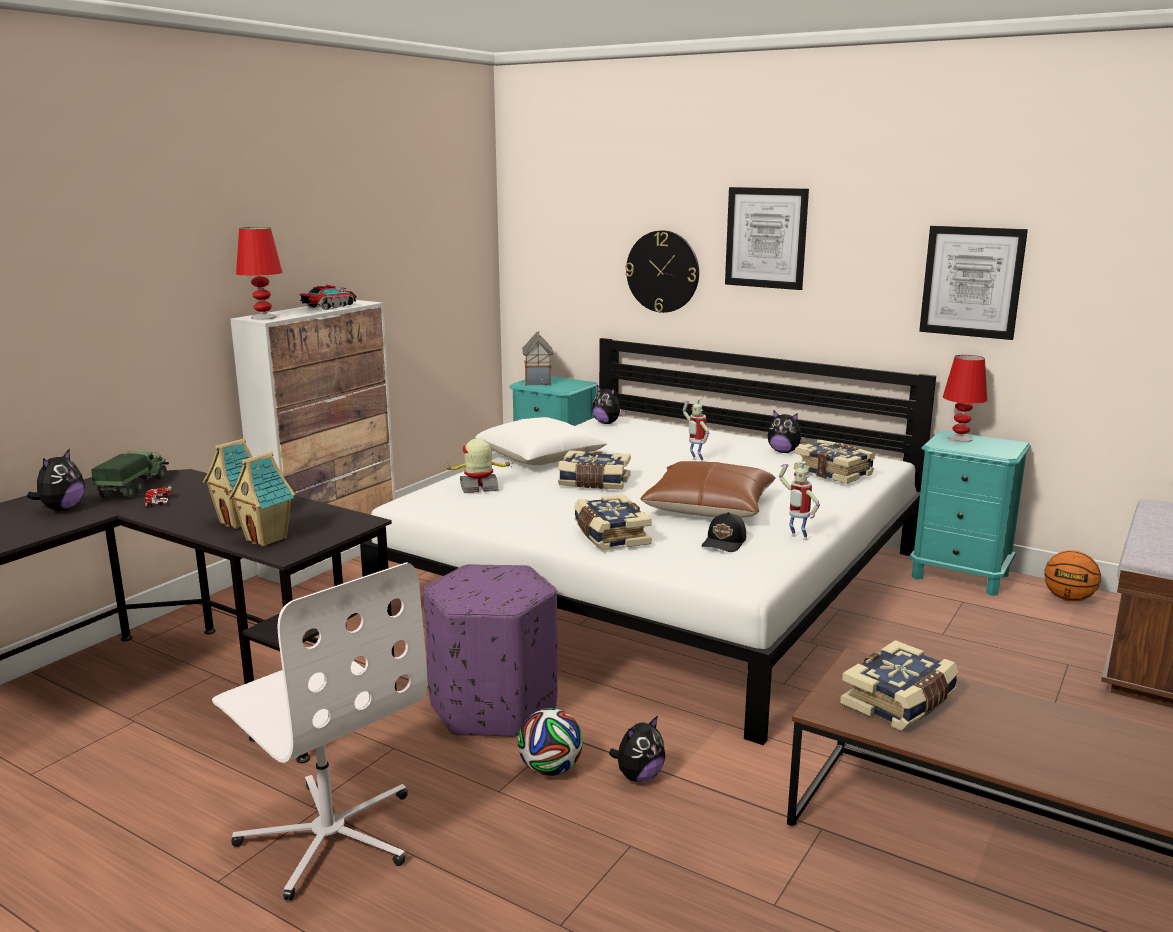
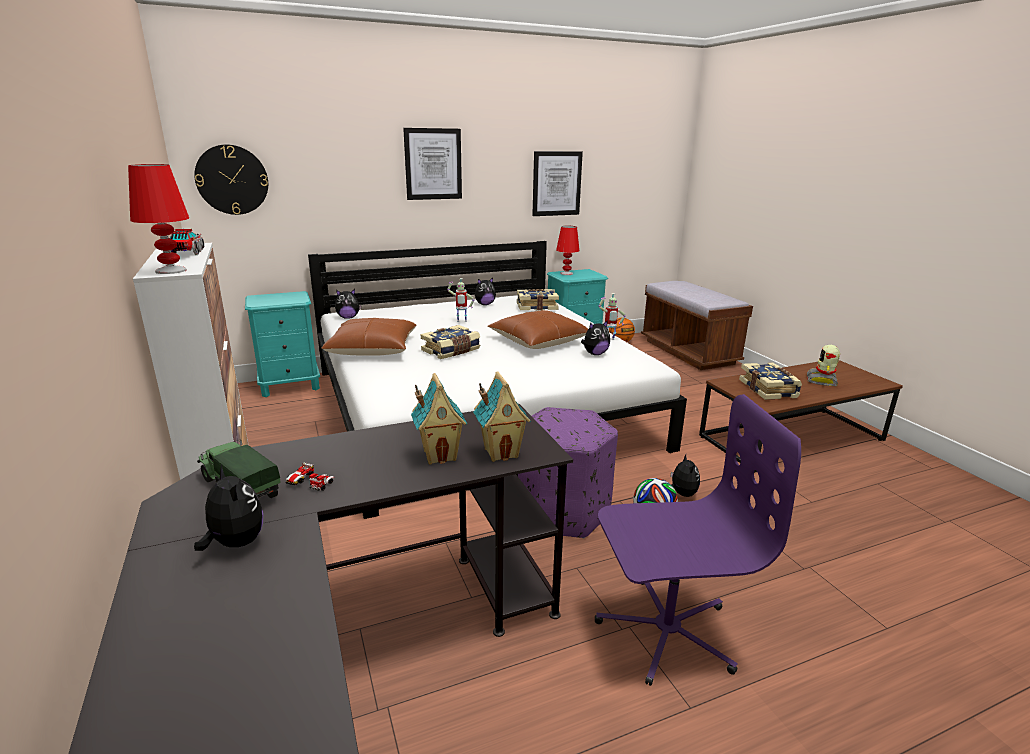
camera: 55 degrees left, 5 degrees up
(329, 835) = (665, 630): white office chair -> purple office chair
(479, 488) = (399, 379): toy robot -> toy robot (822, 380)
(538, 383) = (266, 301): toy house -> none
(540, 457) = (372, 349): white pillow -> brown pillow
(610, 536) = (547, 372): book -> none
(662, 271) = (354, 195): wall clock -> wall clock (232, 180)
(725, 543) = (595, 354): black cap -> plush toy

